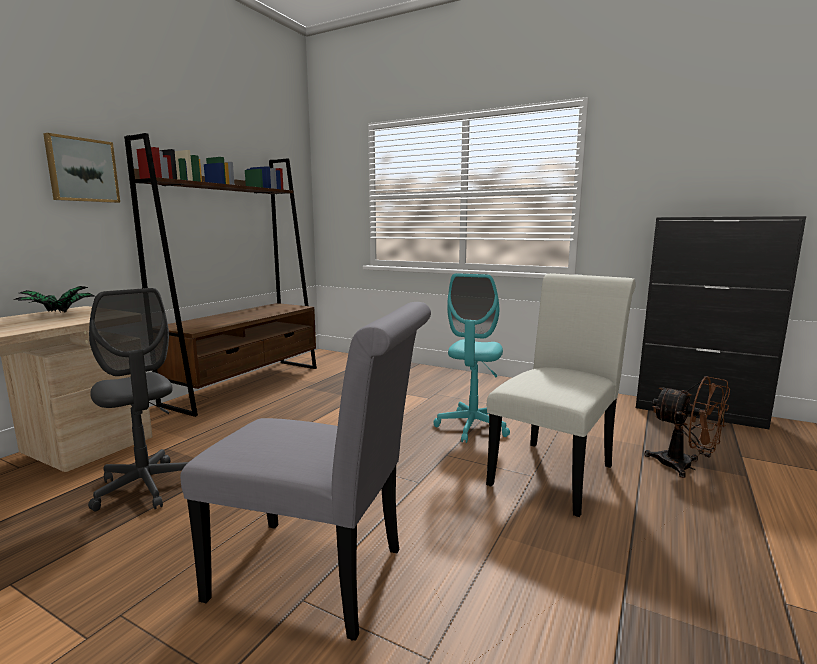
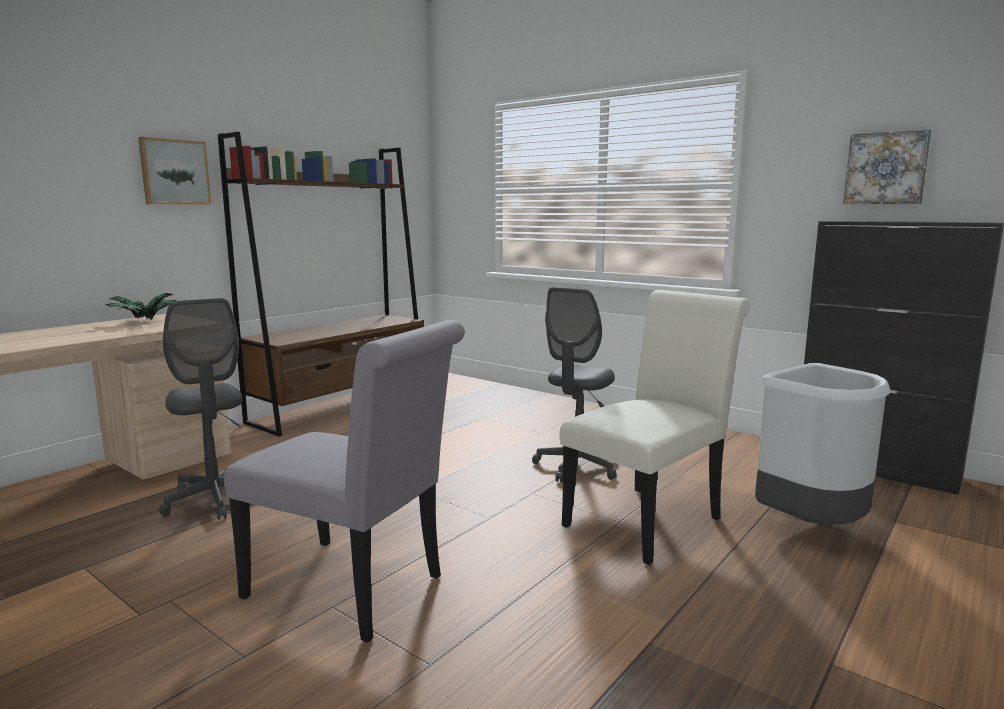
camera: 10 degrees right, 0 degrees up
(472, 427) = (577, 467): turquoise office chair -> grey office chair
(684, 467) = (811, 527): brown fan -> grey trash can
(702, 175) = (886, 168): none -> picture

